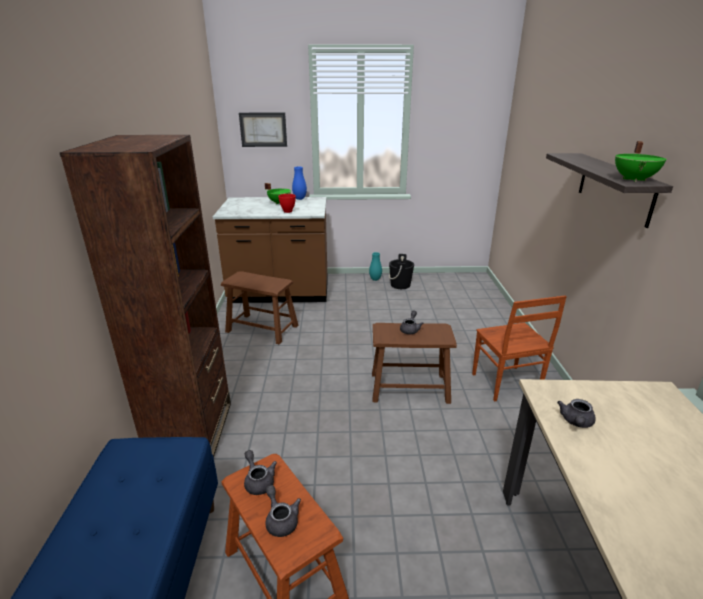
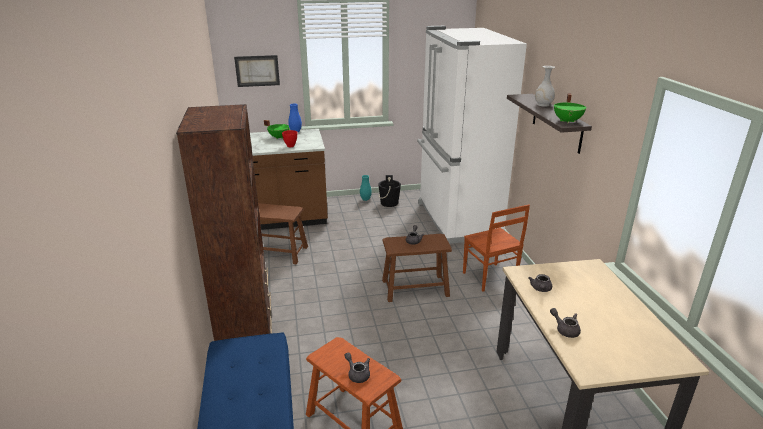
camera: 10 degrees left, 0 degrees up
(258, 481) = (333, 354): grey teapot -> grey teapot (565, 329)
(473, 310) = (456, 220): none -> white fridge
(597, 163) = (543, 104): none -> white vase

